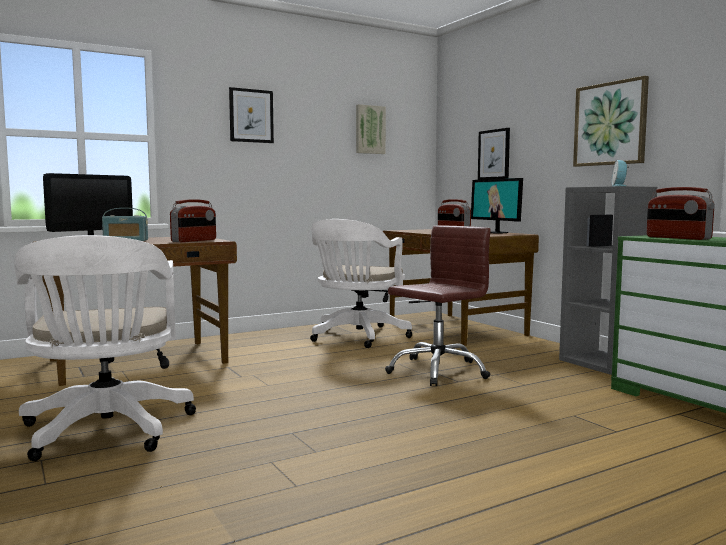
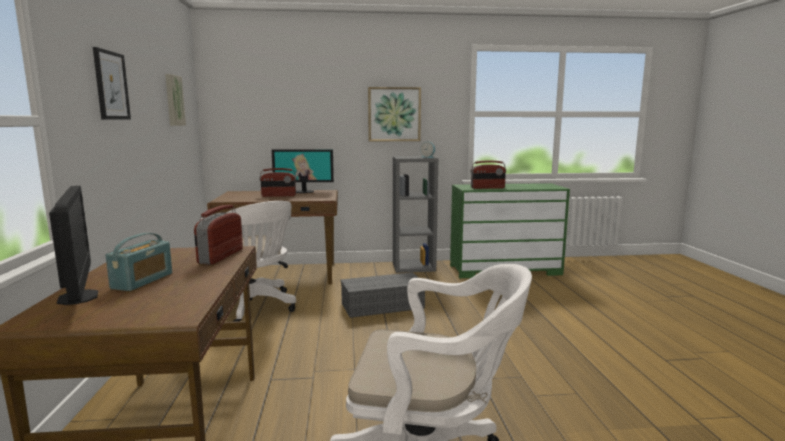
camera: 65 degrees left, 5 degrees up
(194, 241) = (220, 256): radio -> radio turned 135 degrees counterclockwise
(437, 371) = (383, 305): brown office chair -> grey storage box
(494, 154) = (282, 128): picture -> none

